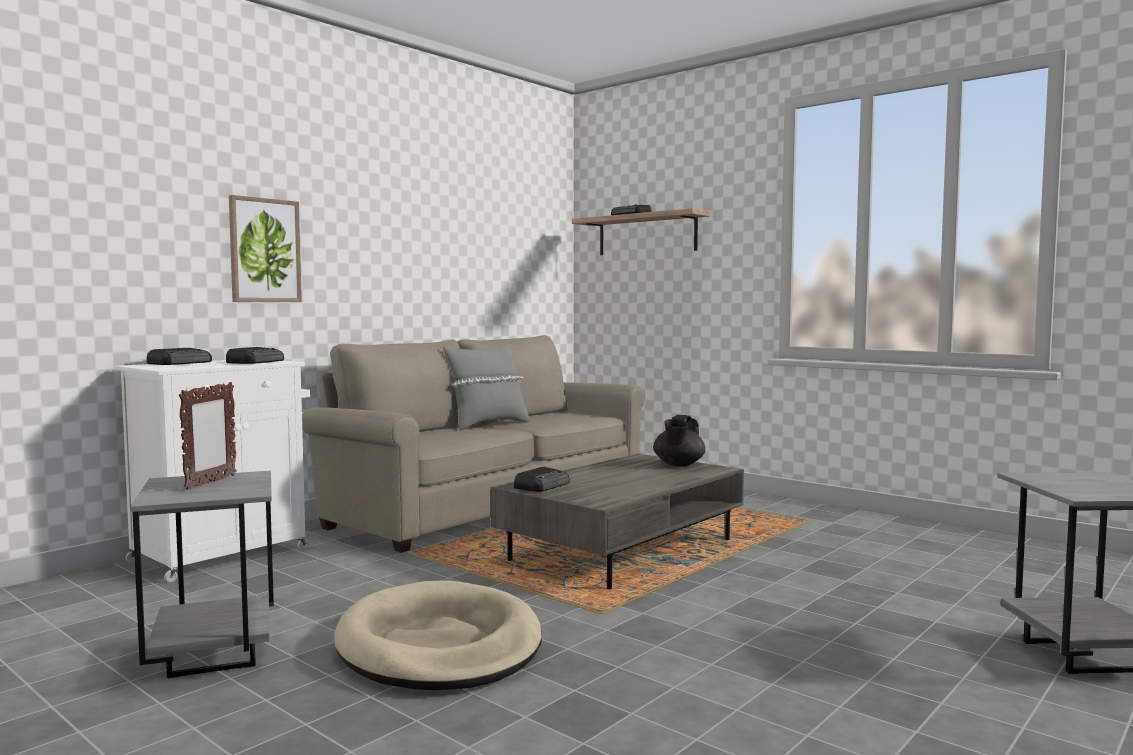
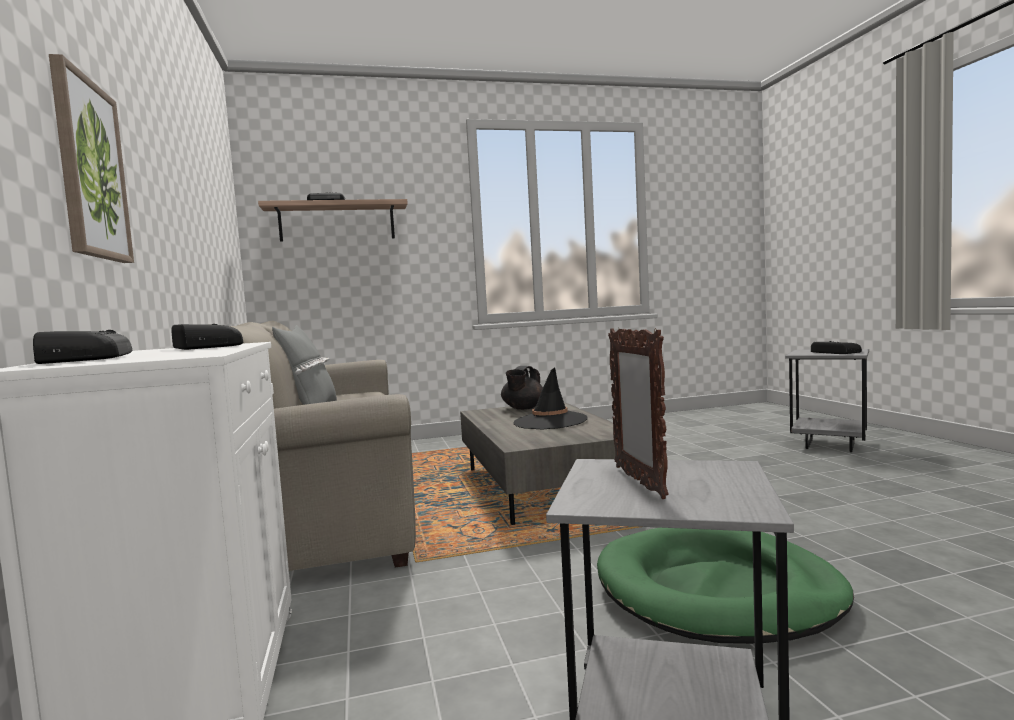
camera: 55 degrees left, 0 degrees up
(210, 482) = (639, 482): picture frame -> picture frame turned 150 degrees counterclockwise
(439, 645) = (717, 591): beige dog bed -> green dog bed
(542, 485) = (530, 439): radio -> radio (835, 352)
(626, 480) = (550, 421): none -> black hat
(678, 465) = (523, 408): black teapot -> black teapot turned 60 degrees clockwise

